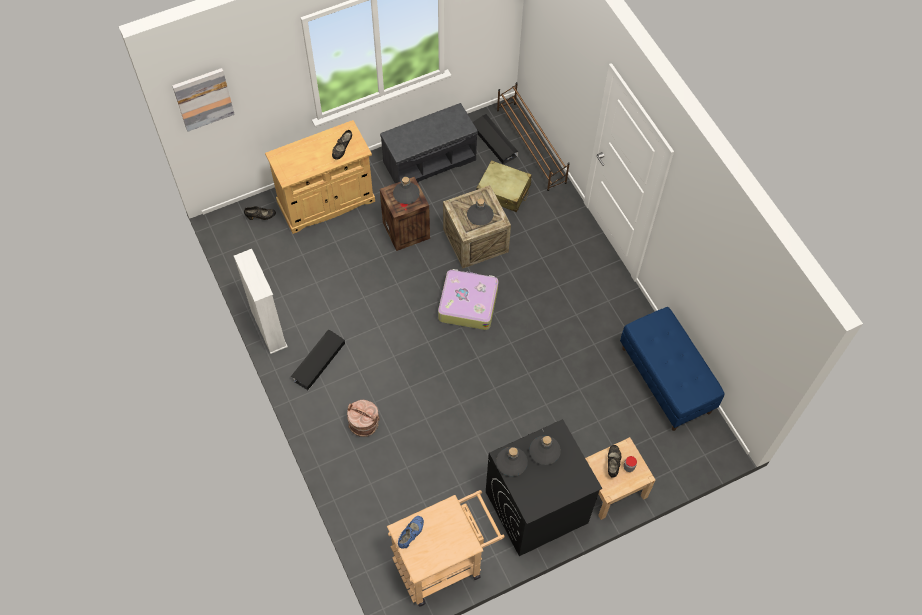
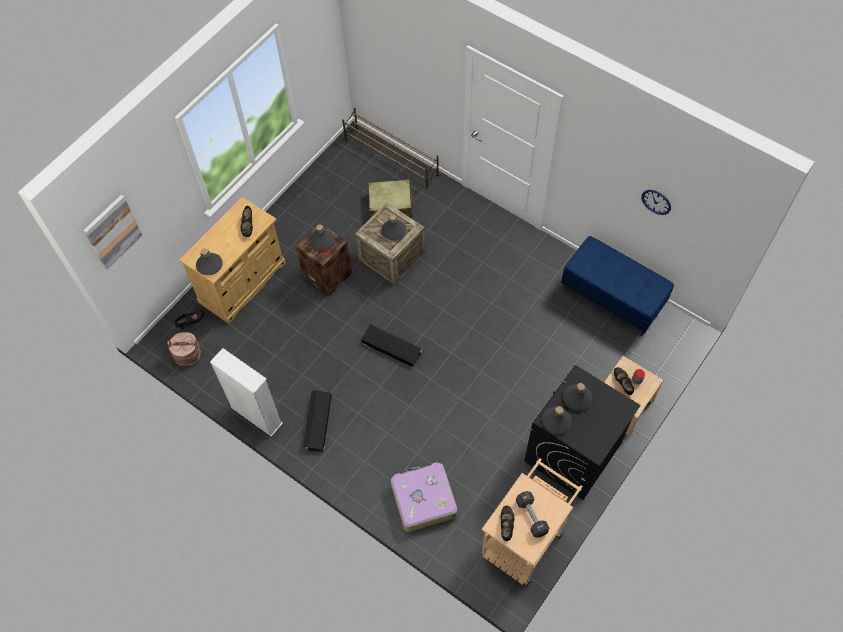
camera: 25 degrees left, 0 degrees up
(288, 170) = (210, 265): none -> grey bottle
(364, 424) = (389, 456): brown bucket -> brown bucket (188, 355)
(411, 534) = (506, 525): blue shoe -> black shoe
(430, 160) = (312, 206): grey bench -> none
(439, 538) = (531, 516): none -> black dumbbell
(467, 303) = (416, 312): suitcase -> suitcase (423, 499)
(494, 141) = (358, 167): black storage box -> black storage box (391, 347)
(726, 299) = (656, 202): none -> wall clock

